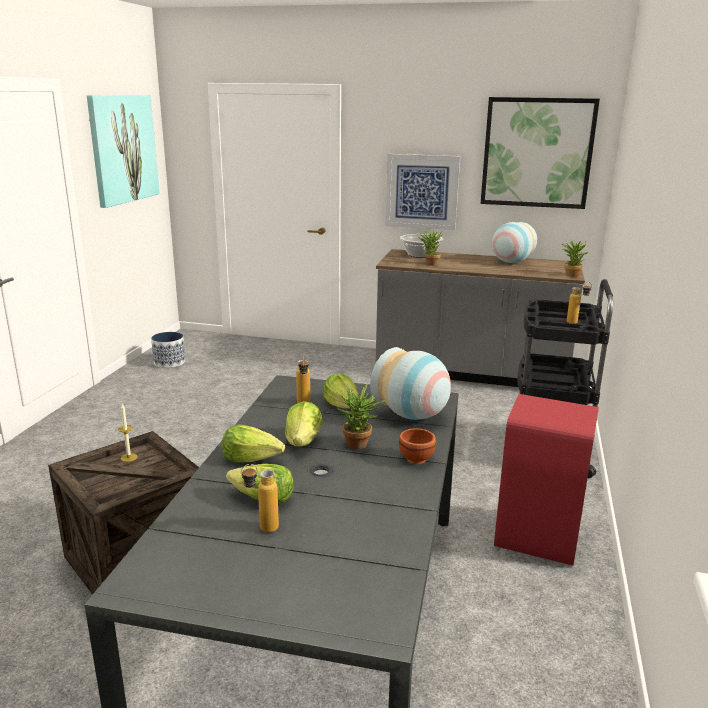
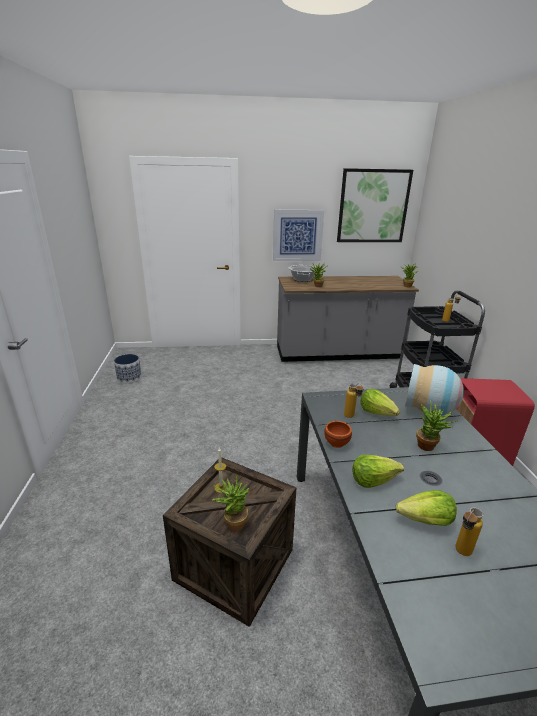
camera: 20 degrees left, 5 degrees up
(110, 486) = (232, 522): none -> potted plant
(122, 149) = (72, 212): picture -> none
(303, 441) = (389, 452): lettuce -> none
(417, 458) = (475, 449): brown bowl -> brown bowl (336, 442)
(510, 262) = (361, 280): vase -> none

